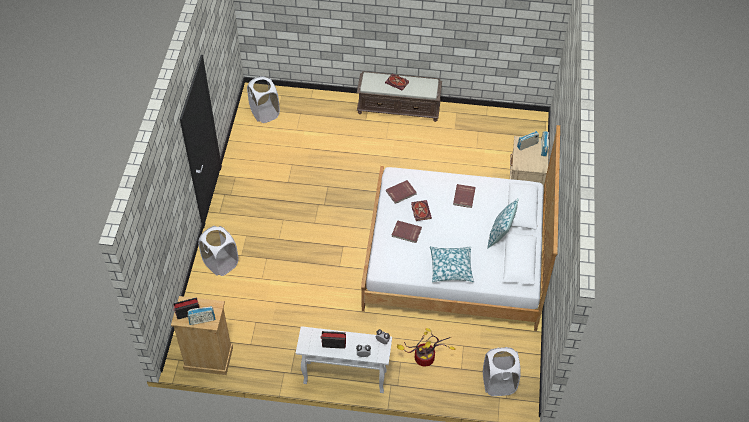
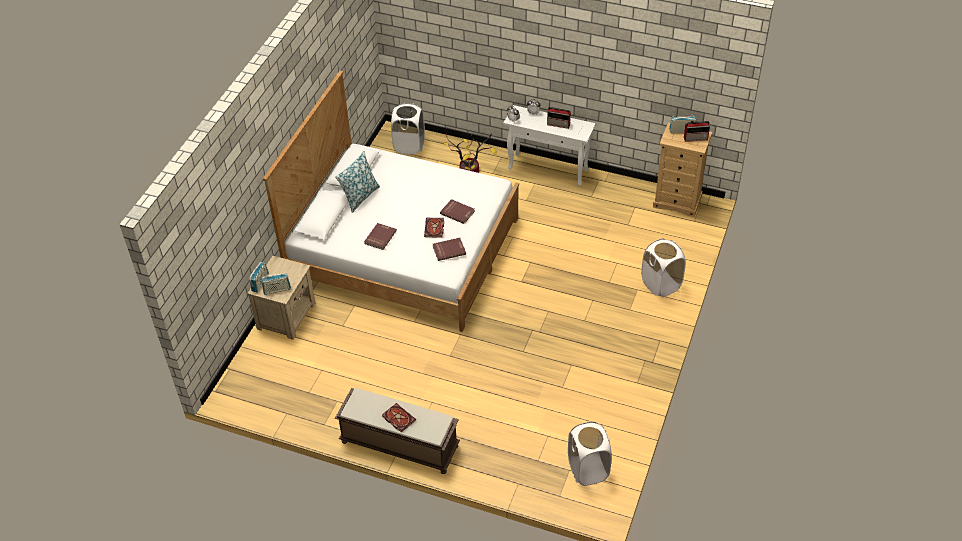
camera: 165 degrees left, 5 degrees down
(451, 267) = (424, 175): pillow -> none

